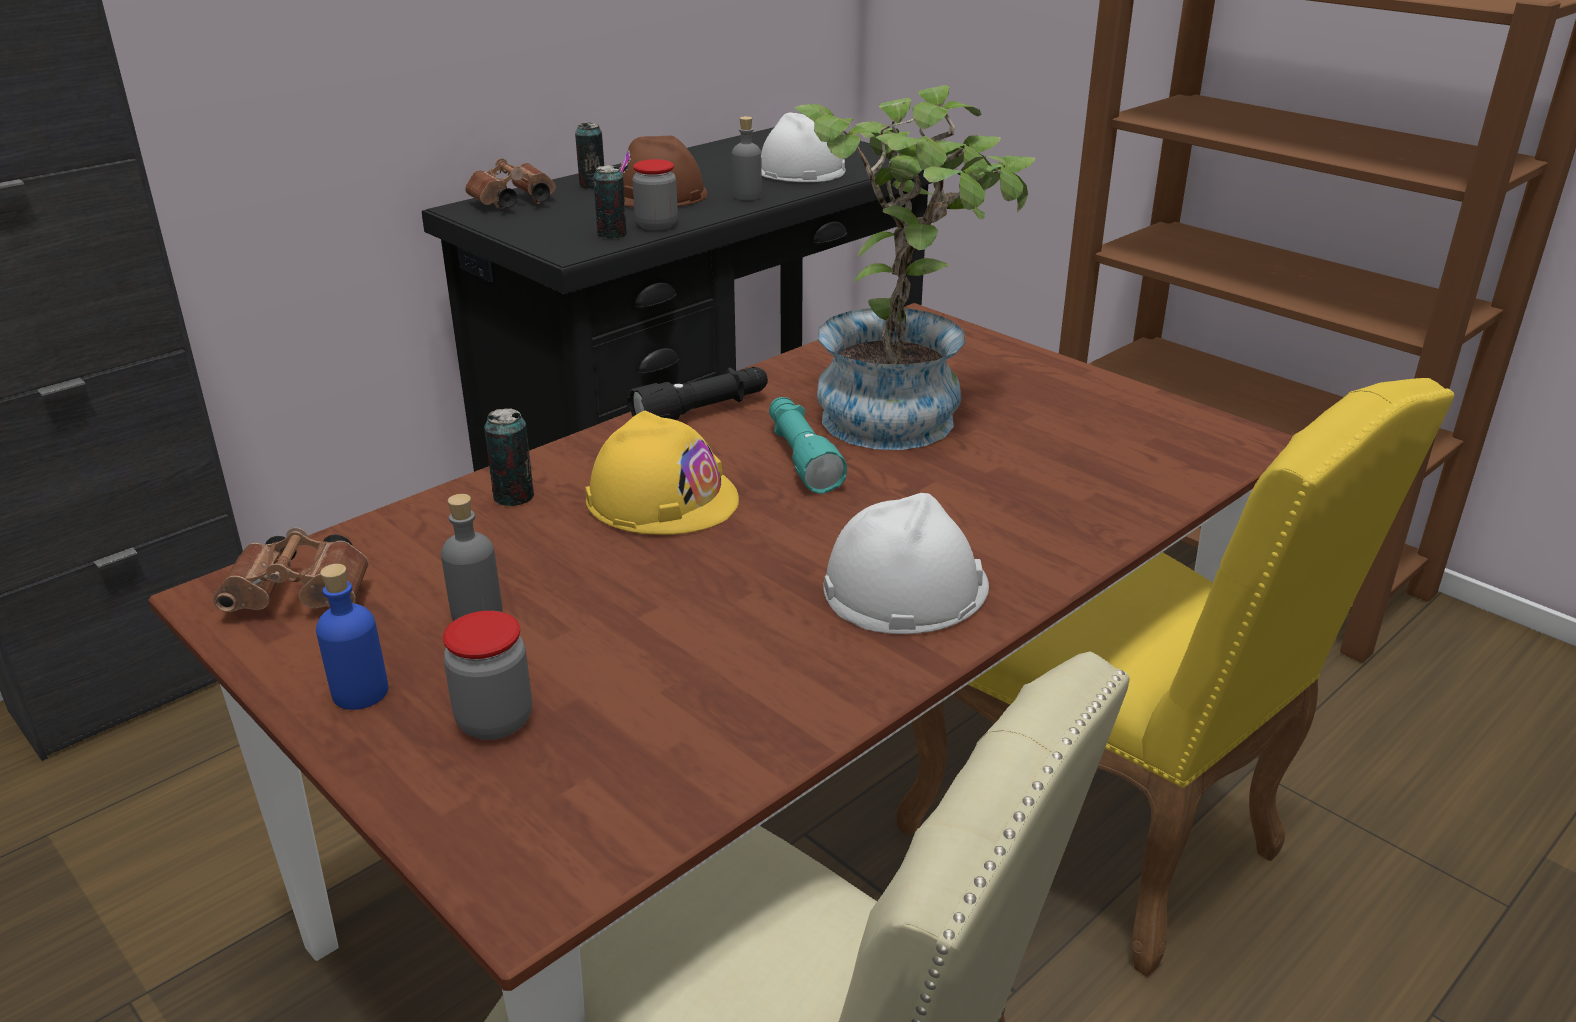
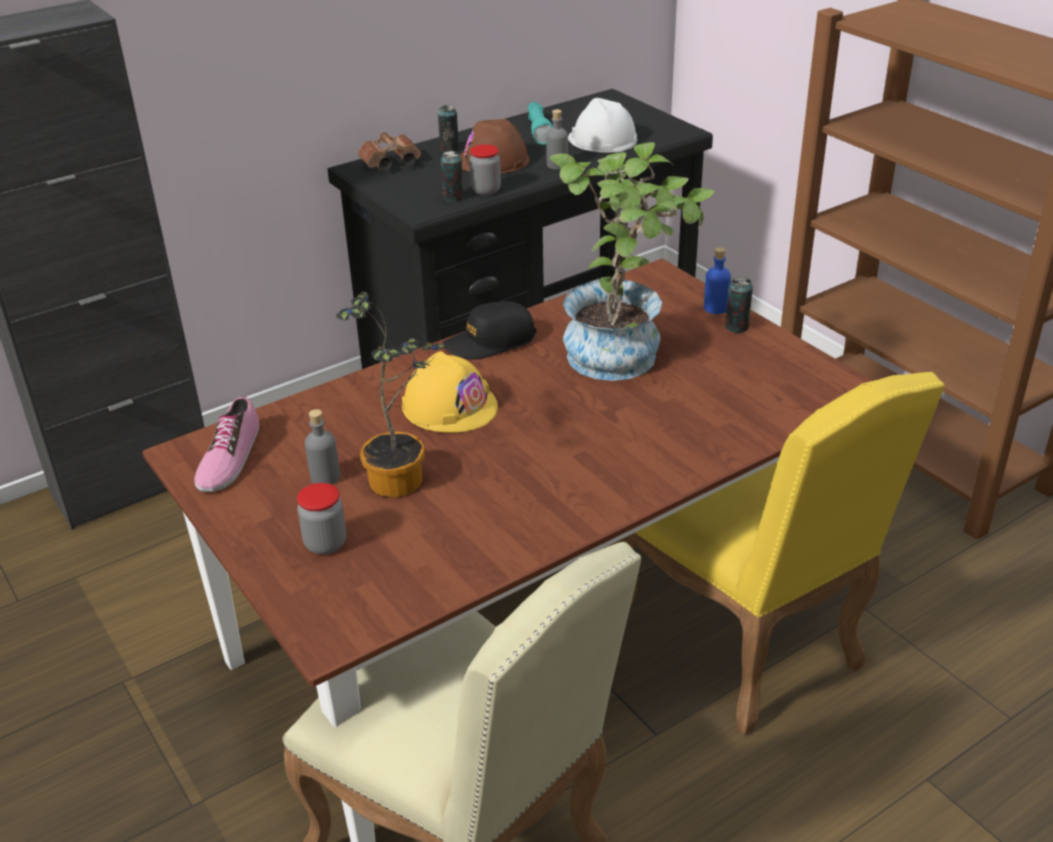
camera: 10 degrees right, 5 degrees up
(304, 597) = (229, 458): brown binoculars -> shoe
(360, 692) = (254, 520): blue bottle -> blue bottle (715, 308)
(513, 497) = (359, 398): can -> can (736, 327)
(611, 606) = (403, 478): none -> potted plant
(702, 412) = (490, 342): black flashlight -> black cap
(801, 457) = (545, 382): turquoise flashlight -> turquoise flashlight (538, 130)
(904, 586) = (582, 479): white hard hat -> none

